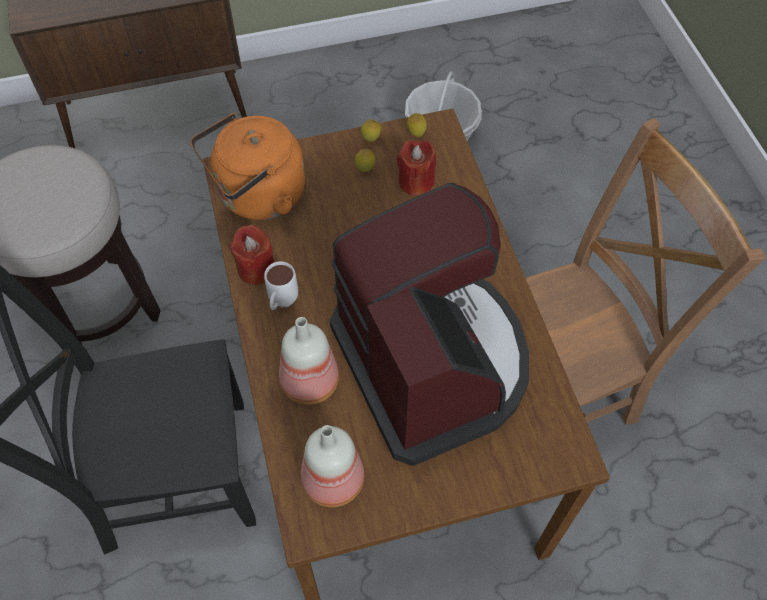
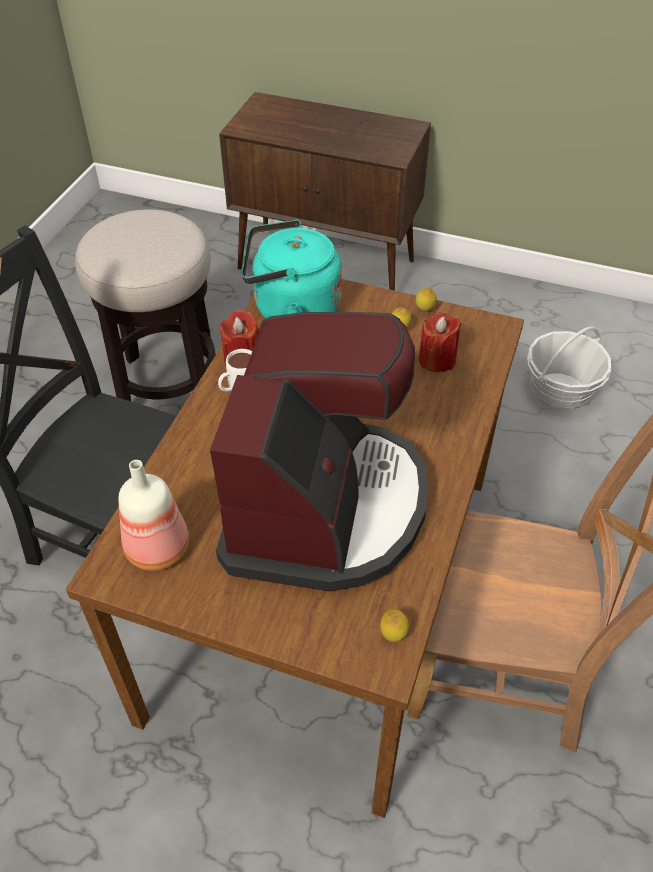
camera: 35 degrees right, 10 degrees down
(257, 197) = (291, 309): orange kettle -> turquoise kettle
(309, 384) = (206, 465): bottle -> none
(416, 134) = (470, 324): lemon -> lemon (393, 635)

